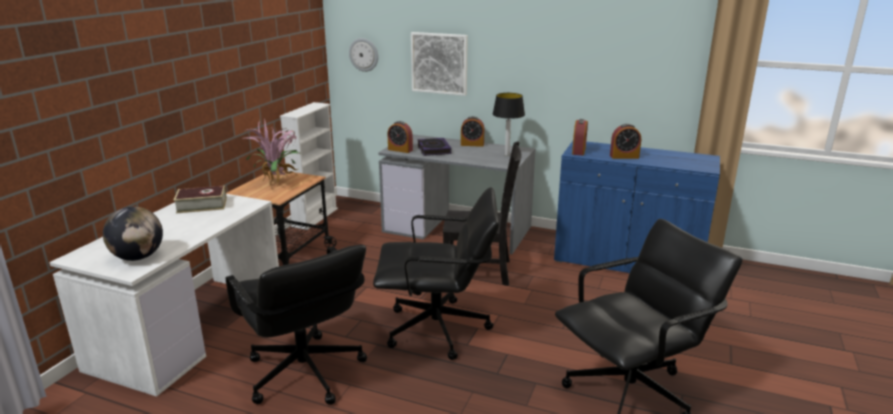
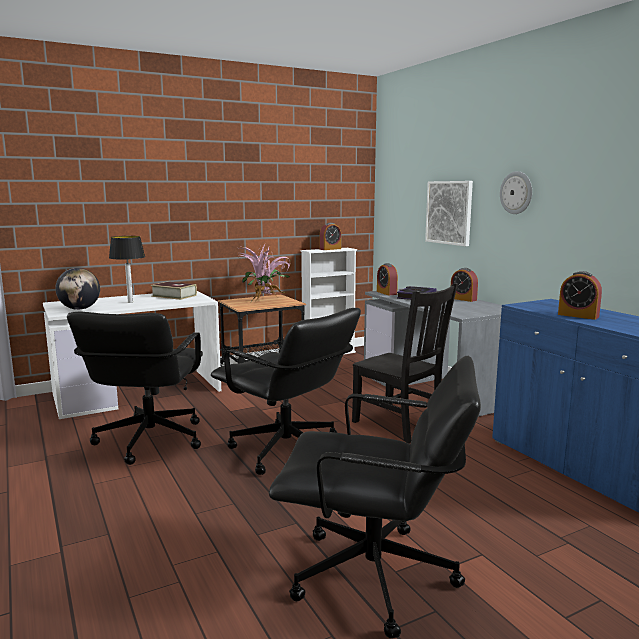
camera: 40 degrees right, 10 degrees down
(364, 54) = (396, 206): wall clock -> wall clock (516, 192)
(506, 155) = (480, 309): table lamp -> table lamp (130, 302)
(579, 151) = (532, 305): alarm clock -> alarm clock (330, 249)

